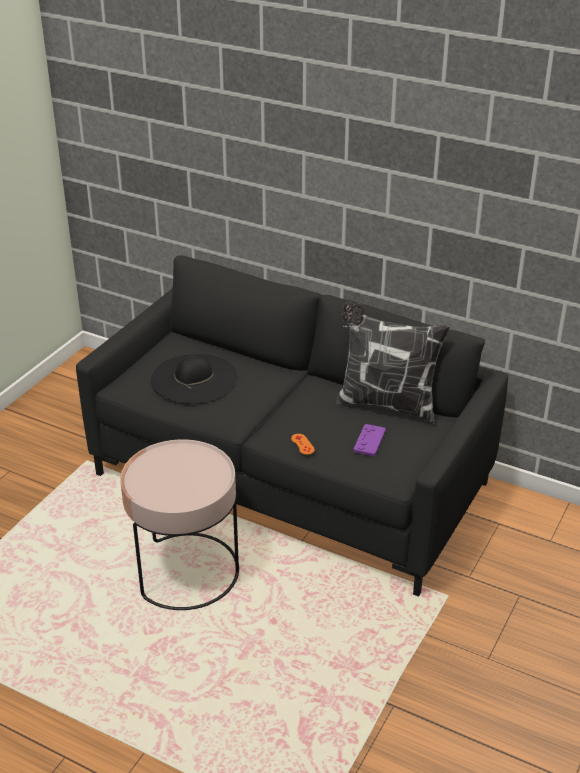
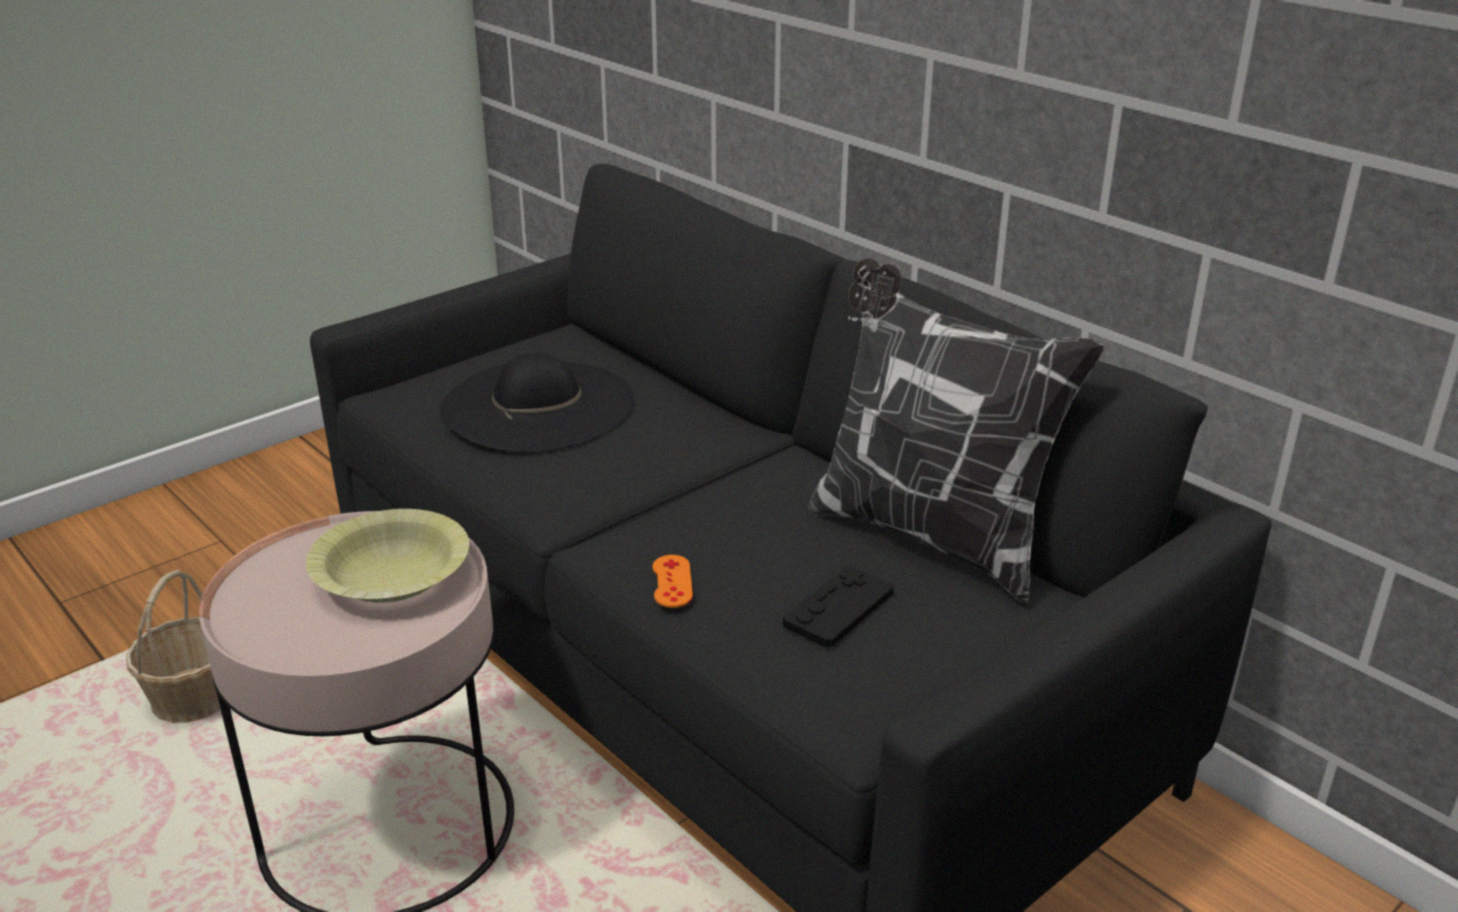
camera: 20 degrees right, 5 degrees down
(59, 544) = (194, 699): none -> basket
(191, 467) = (391, 577): none -> yellow bowl
(369, 441) = (838, 608): purple game controller -> black game controller

